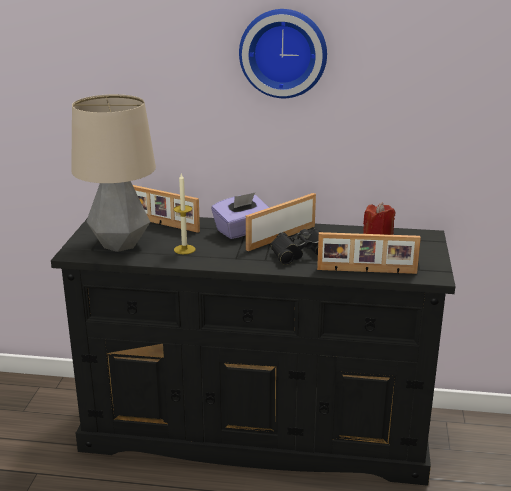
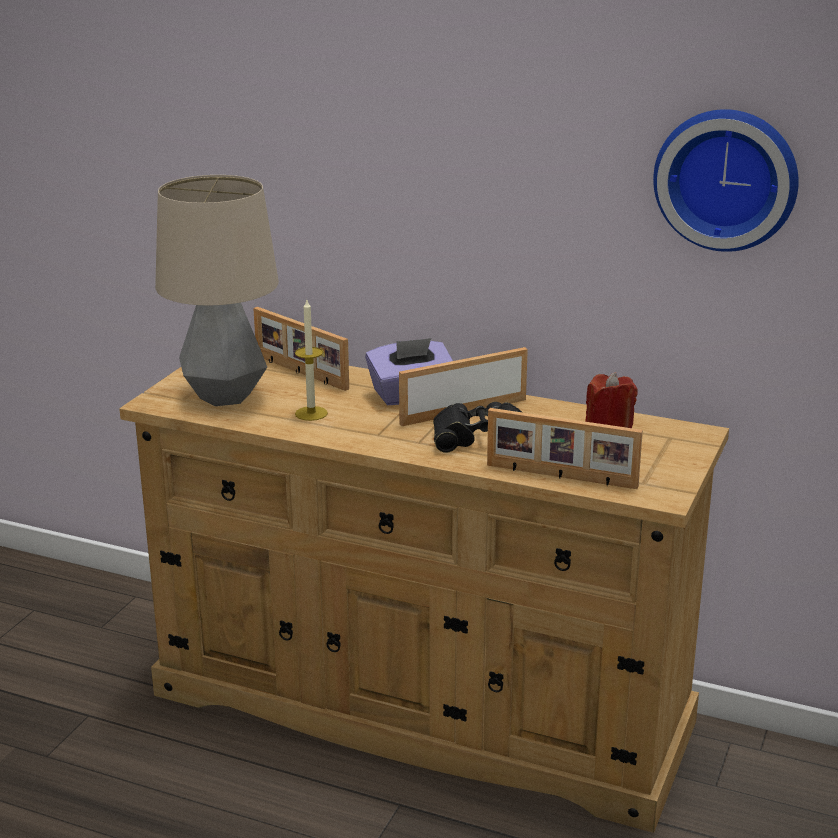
camera: 15 degrees right, 0 degrees up
(258, 431) = (424, 708): black dresser -> beige dresser
(283, 52) = (487, 127): wall clock -> wall clock (727, 178)

